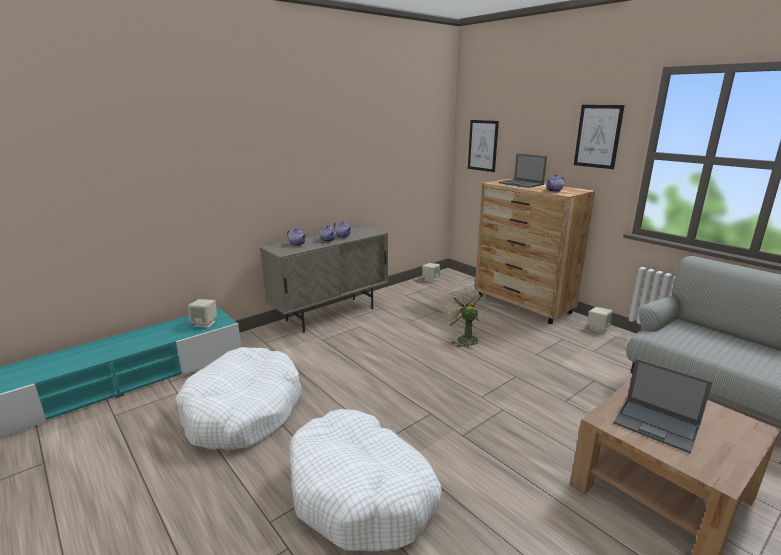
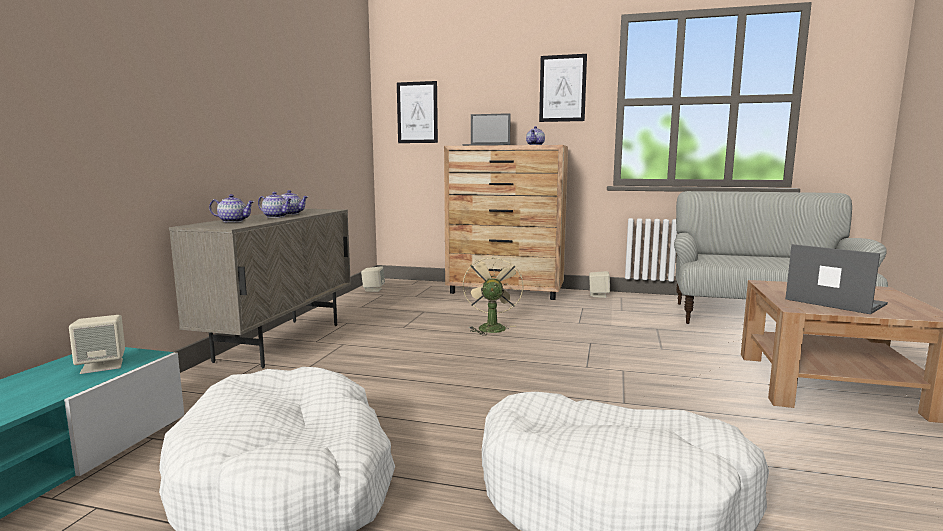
camera: 35 degrees left, 10 degrees down
(464, 338) = (491, 327): beige fan -> beige fan turned 60 degrees clockwise
(657, 425) = (833, 302): laptop -> laptop turned 135 degrees counterclockwise

